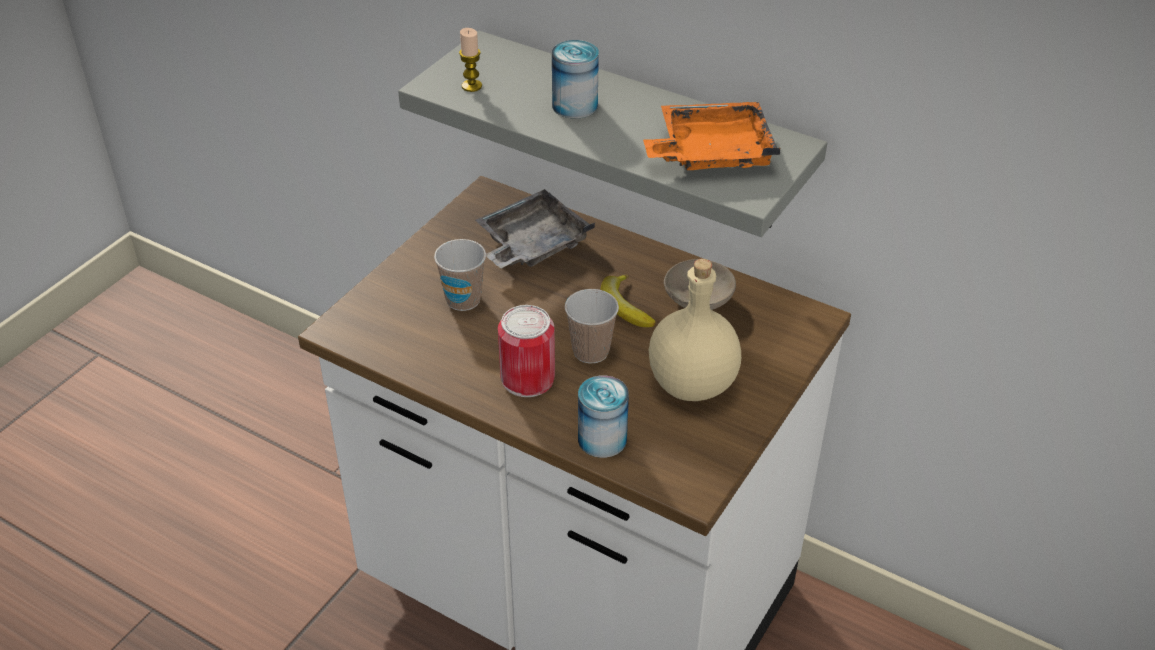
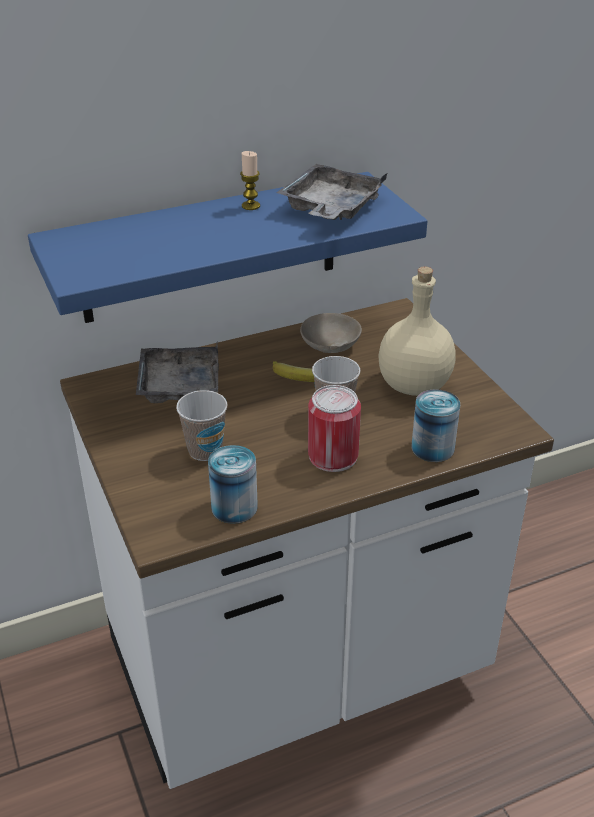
camera: 55 degrees left, 5 degrees down
(471, 86) = (106, 263): candle -> candle (250, 206)
(575, 105) = (200, 233): can -> can (234, 507)
(640, 132) = (210, 248): grey shelf -> blue shelf
(711, 152) = (330, 208): orange tray -> grey tray

